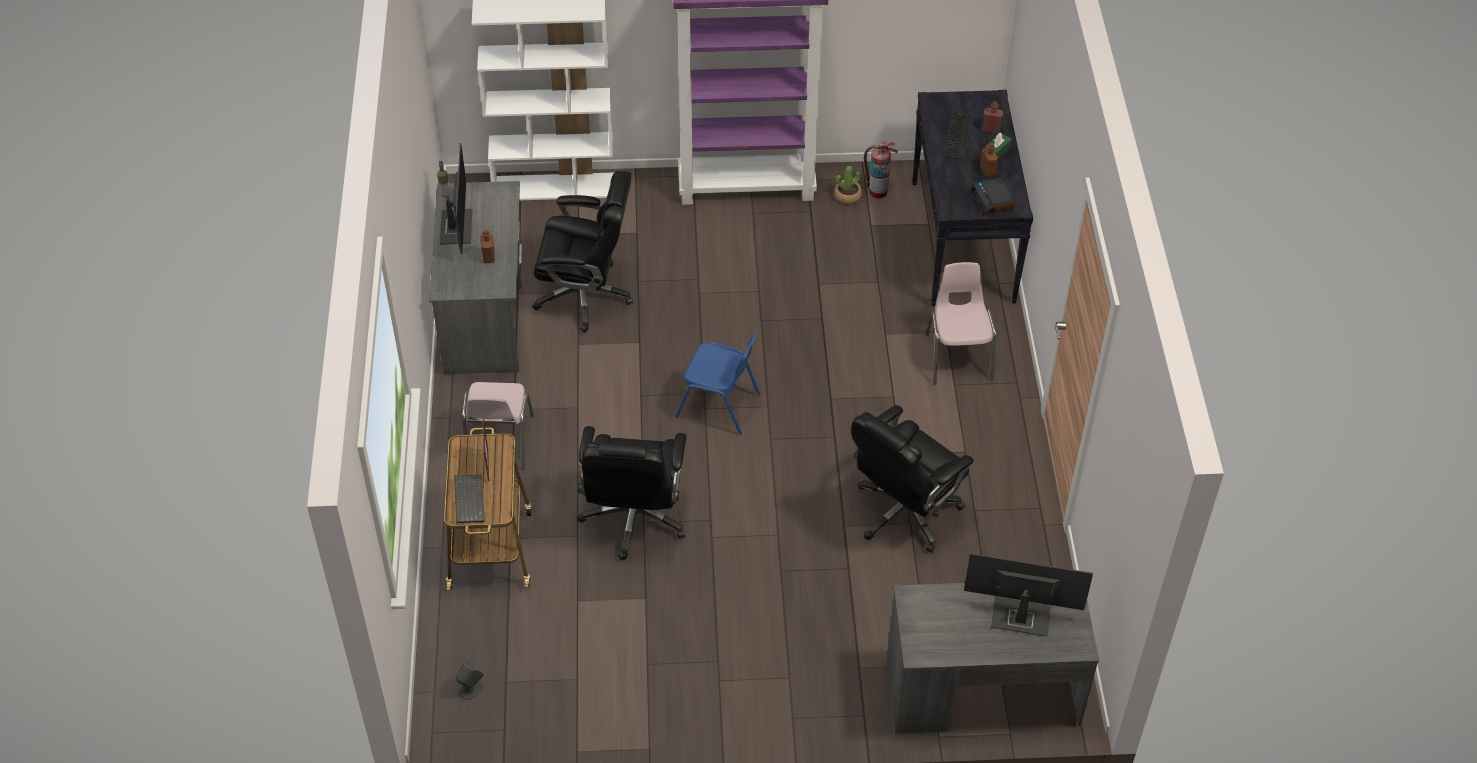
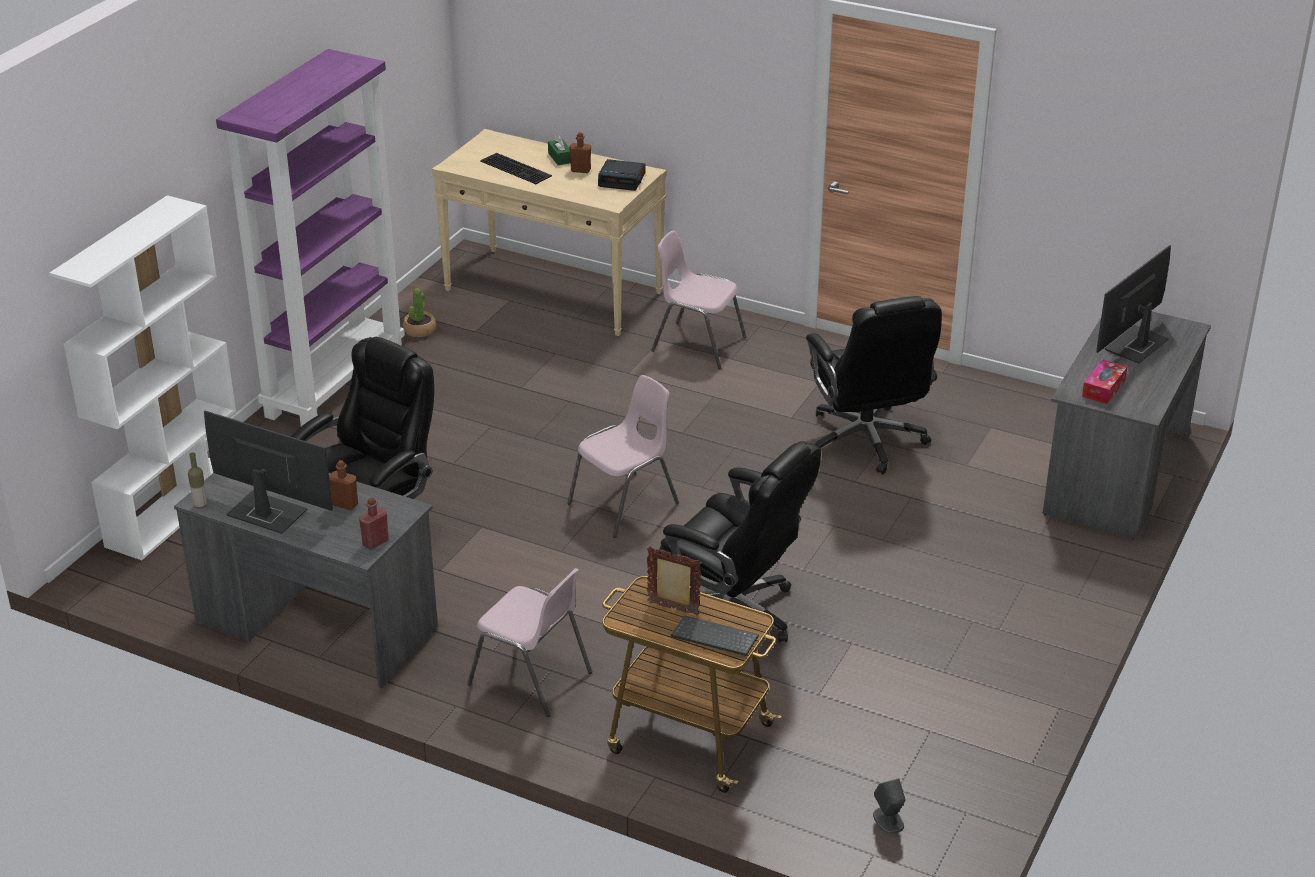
camera: 60 degrees left, 15 degrees down
(719, 405) = (625, 504): blue chair -> pink chair
(877, 191) = (434, 312): fire extinguisher -> none
(933, 615) = (1103, 388): none -> tissue box
(963, 242) = (554, 291): black console table -> beige console table
(991, 129) = (528, 151): red bottle -> red bottle (375, 542)

